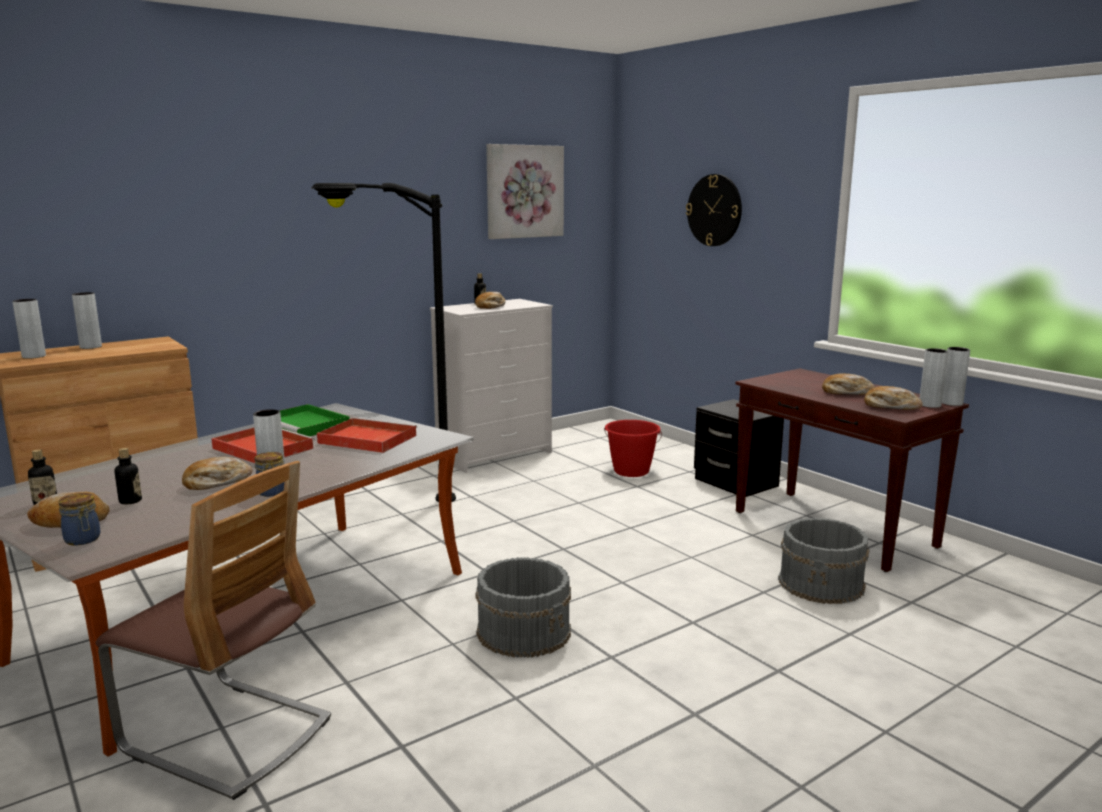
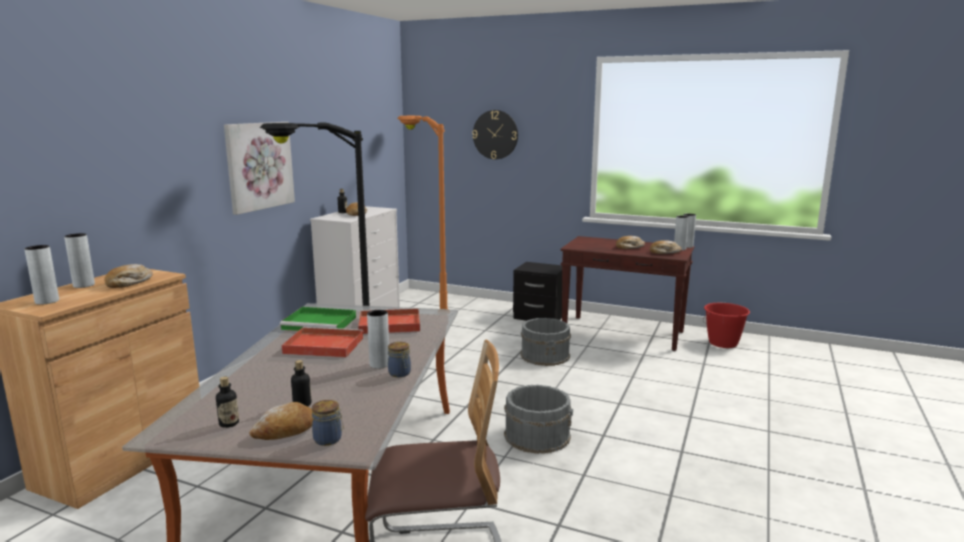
camera: 30 degrees left, 0 degrees up
(216, 482) = (342, 376): bread -> bread (129, 283)
(524, 191) = (357, 124): picture -> picture (259, 166)
(603, 439) = (423, 303): none -> orange floor lamp
(631, 471) = (469, 321): red bucket -> red bucket (723, 343)
(822, 583) = (654, 364): grey bucket -> grey bucket (545, 355)

